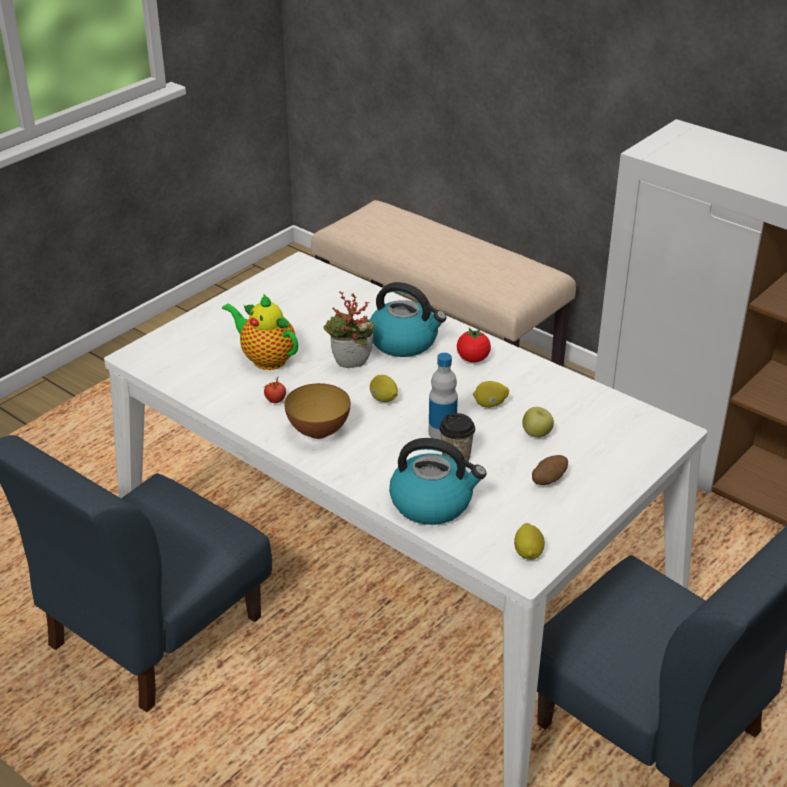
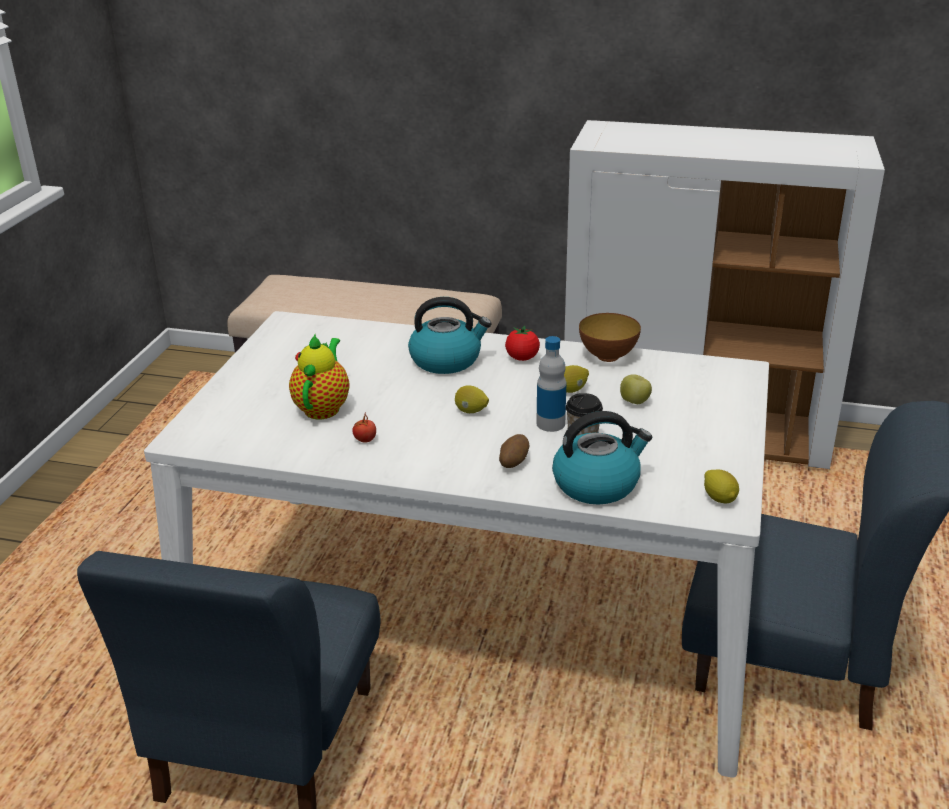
camera: 25 degrees left, 5 degrees down
(266, 359) = (323, 407): teapot -> teapot turned 90 degrees clockwise
(318, 432) = (433, 455): bowl -> bowl (608, 357)
(350, 367) = (414, 392): potted plant -> none
(548, 480) = (679, 435): potato -> potato (513, 462)

